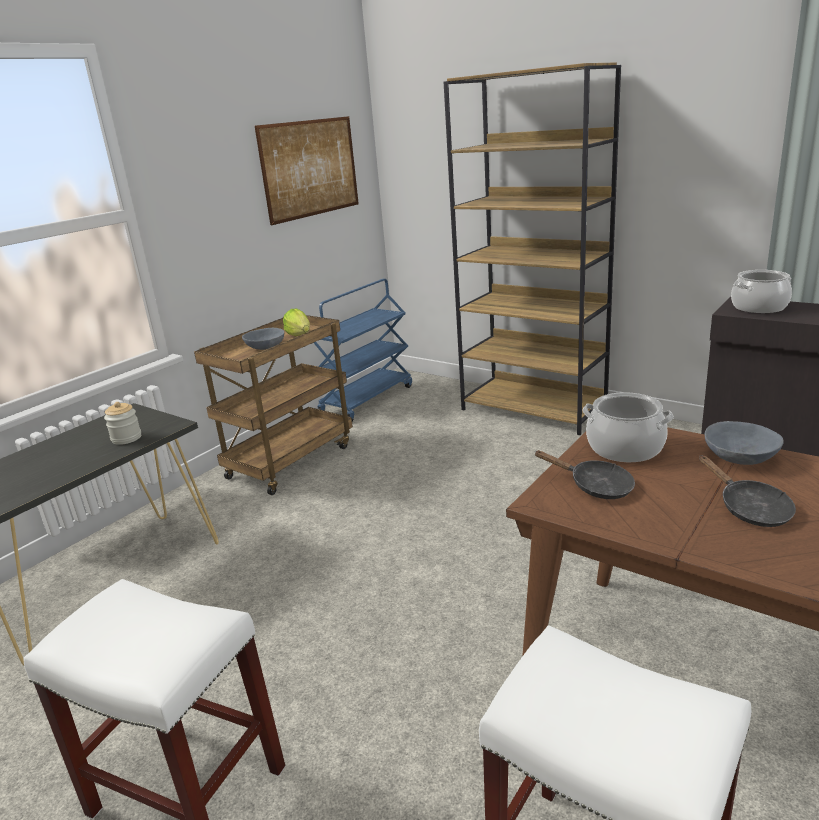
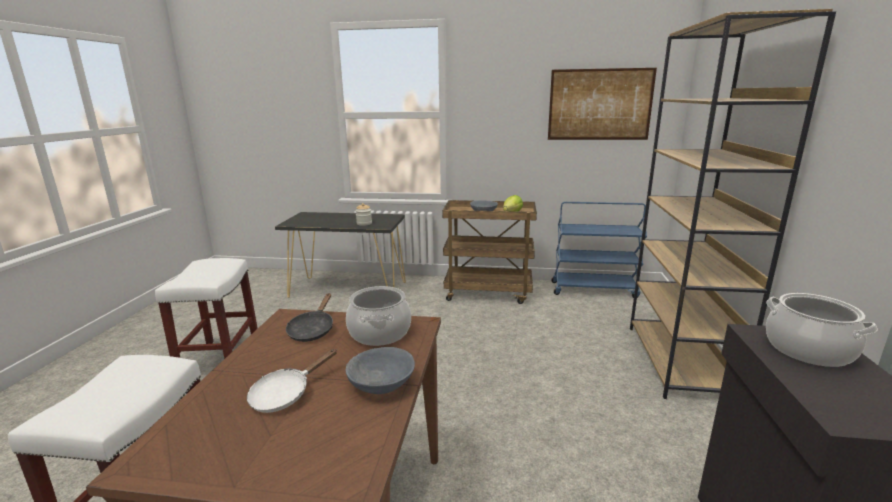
camera: 60 degrees right, 5 degrees down
(749, 508) = (285, 394): black frying pan -> white frying pan

